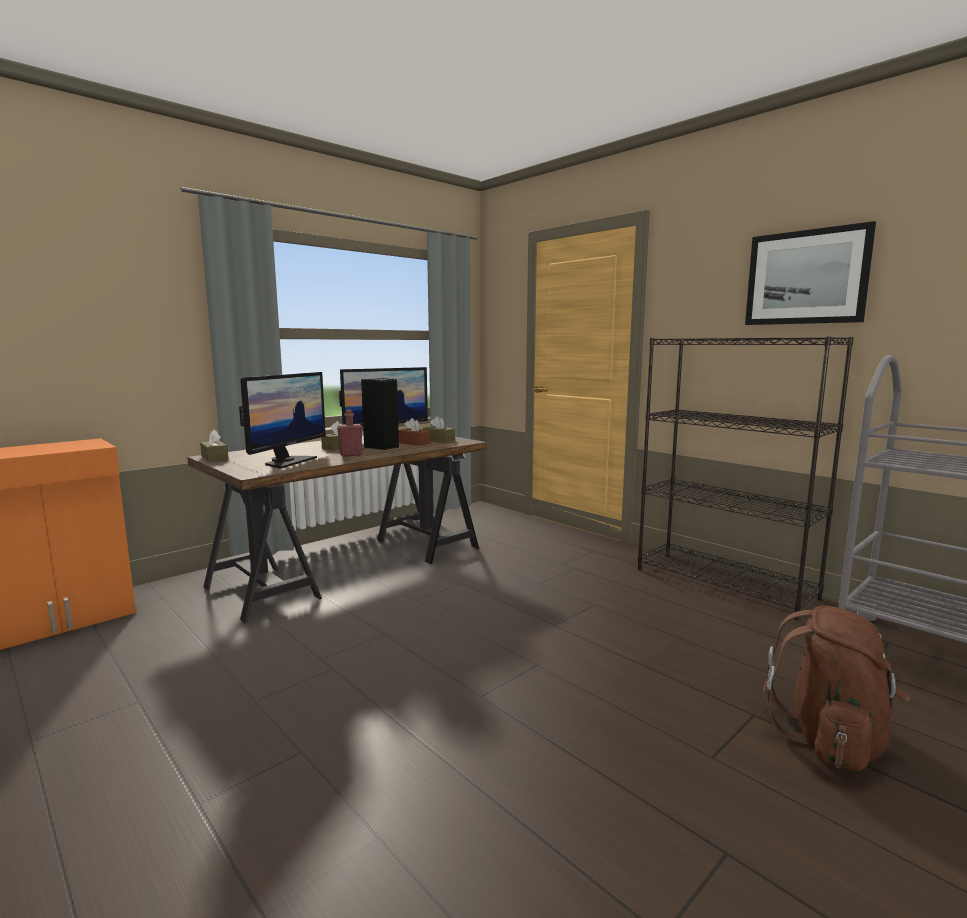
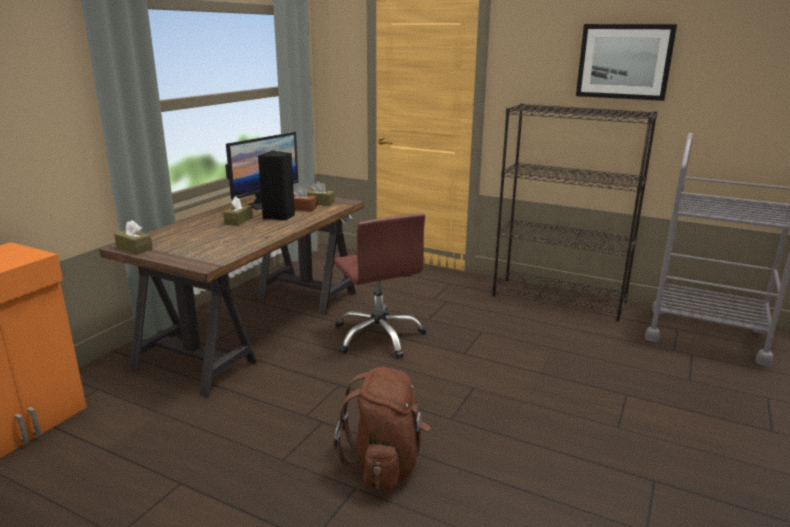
camera: 20 degrees left, 10 degrees up
(287, 462) = (216, 245): monitor -> none
(351, 455) = (264, 230): red bottle -> none
(469, 592) = (378, 336): none -> brown office chair
(830, 739) = (674, 400): brown backpack -> brown backpack (385, 464)

